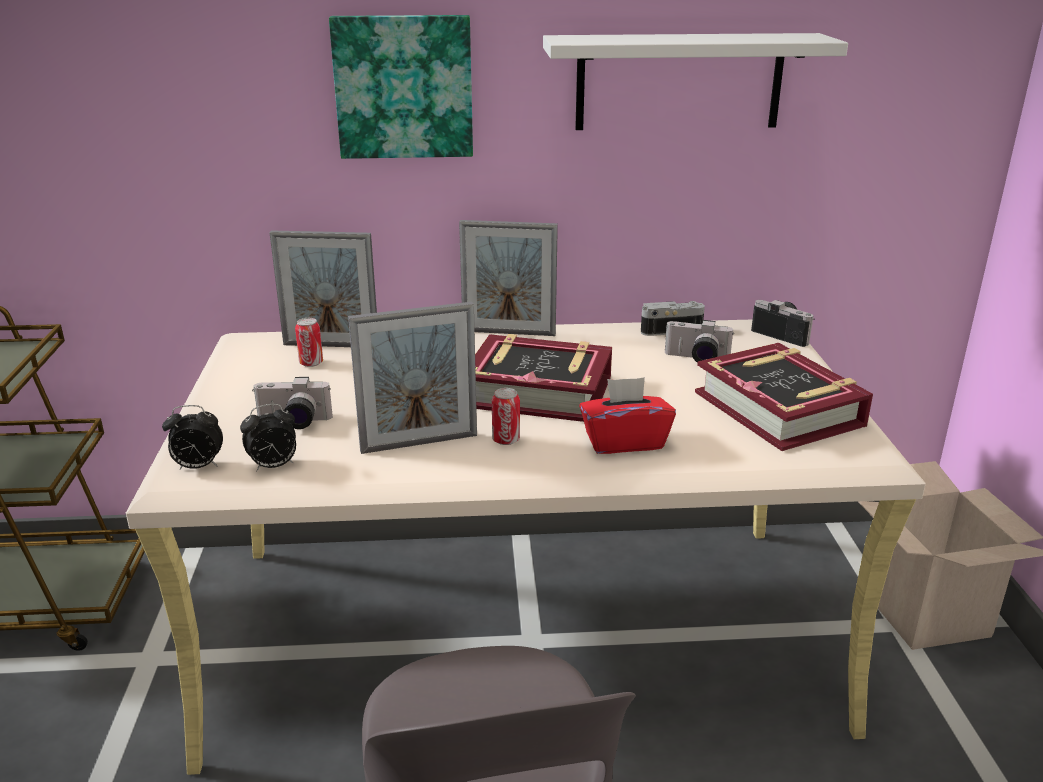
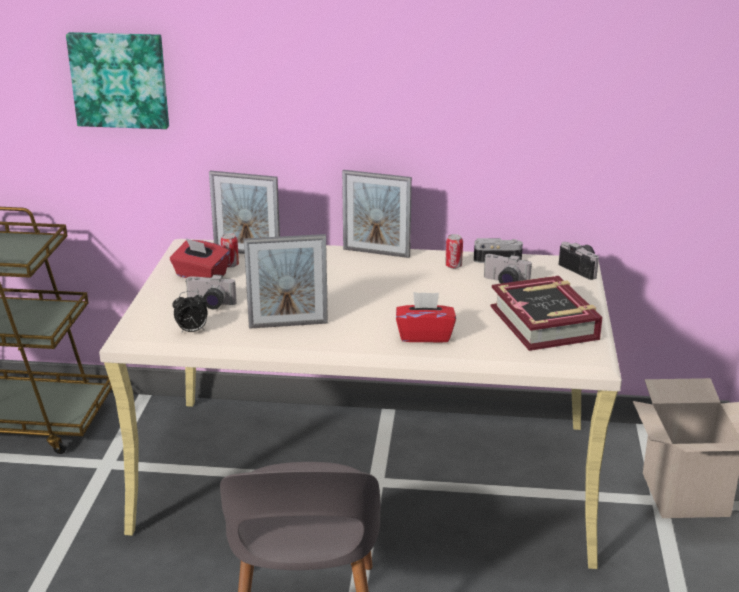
camera: 10 degrees right, 0 degrees up
(198, 467) = (145, 327): alarm clock -> none
(271, 381) = (200, 276): none -> red tissue box
(404, 87) = (309, 74): picture -> picture (120, 79)
(506, 440) = (346, 328): can -> can (453, 266)
(538, 391) = (380, 297): book -> none
(679, 82) = (508, 78): white shelf -> none

